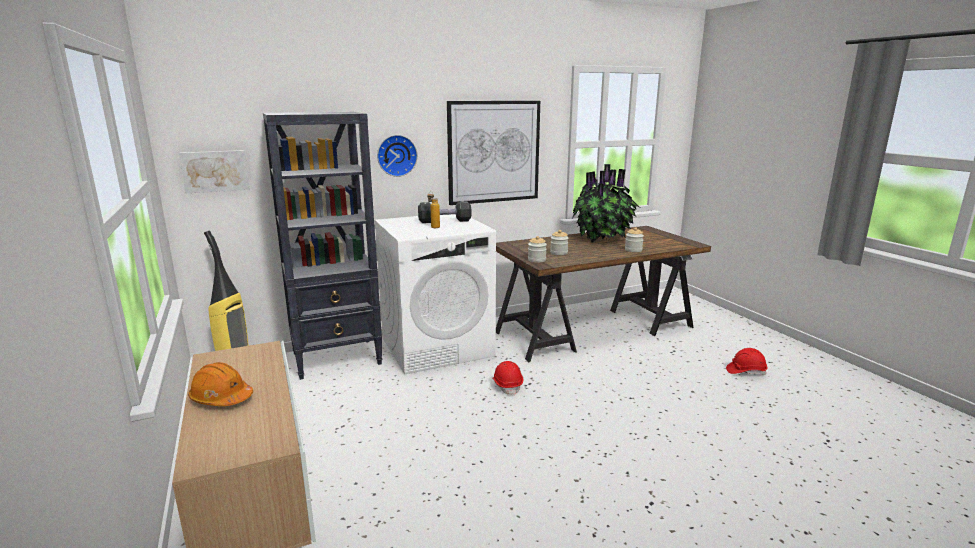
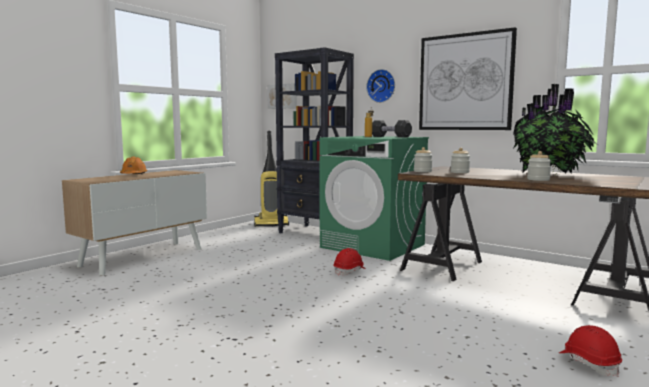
camera: 60 degrees right, 10 degrees down
(437, 347) = (373, 246): white washing machine -> green washing machine

